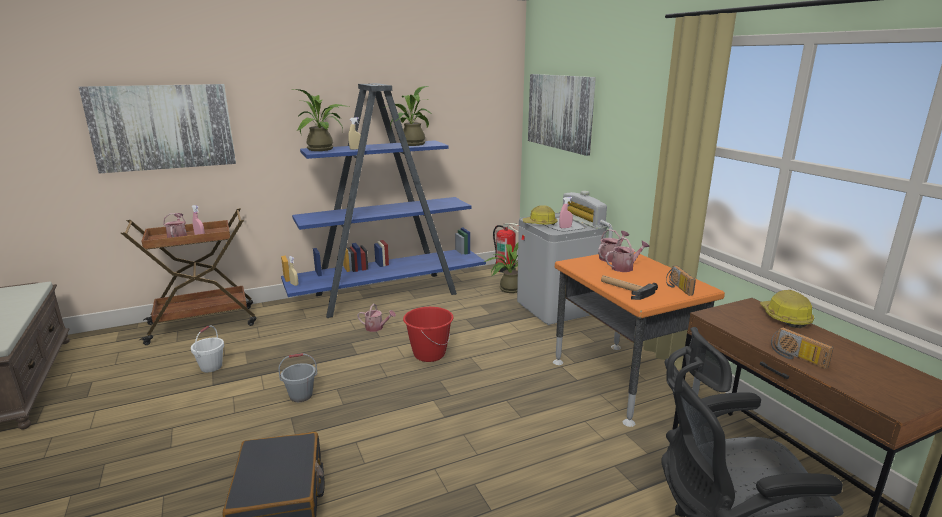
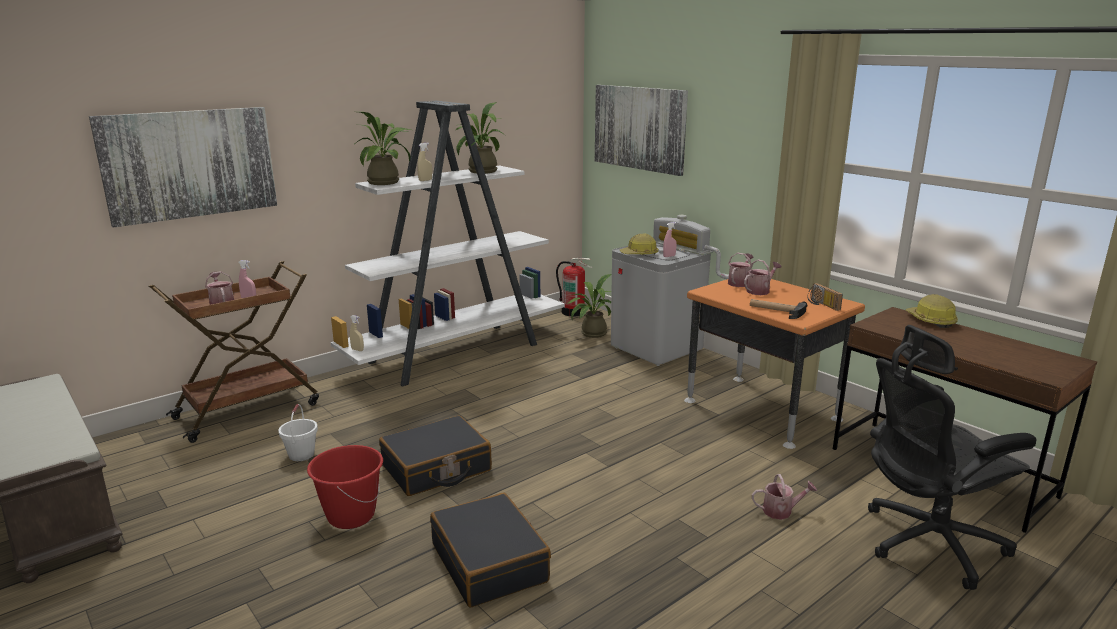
camera: 15 degrees left, 0 degrees up
(301, 395) = (436, 468): grey bucket -> black suitcase
(376, 328) = (470, 390): watering can -> watering can (781, 511)
(388, 294) = (457, 353): blue bookcase -> white bookcase
(429, 354) = (549, 409): red bucket -> red bucket (351, 516)
(796, 358) = (960, 351): radio -> none

